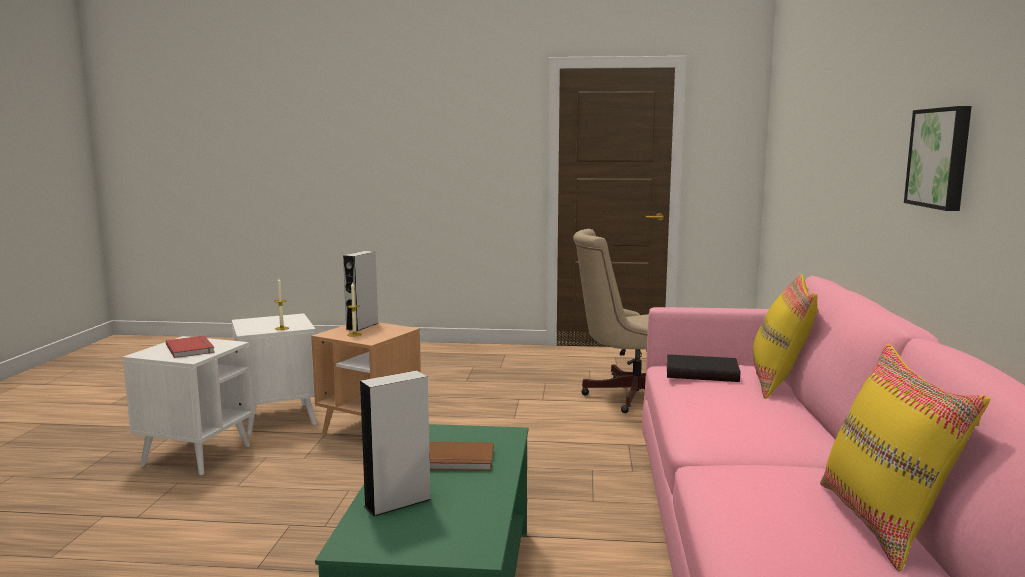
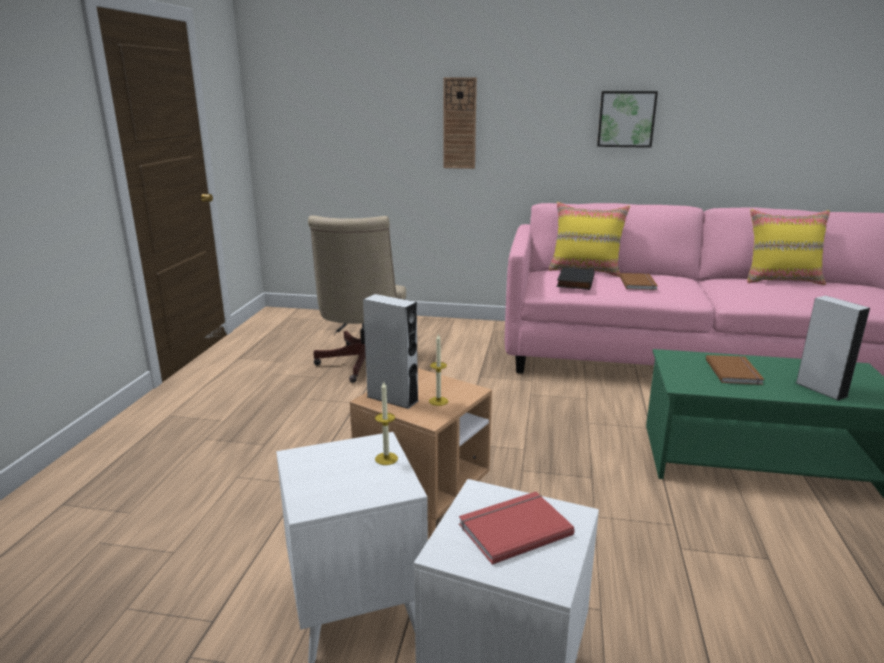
camera: 85 degrees left, 10 degrees up
(725, 403) = (639, 283): none -> brown book
(837, 161) = (459, 123): none -> wall clock

